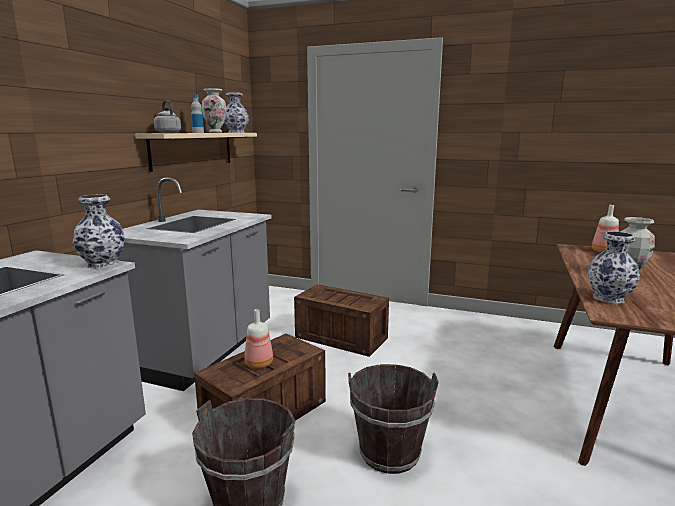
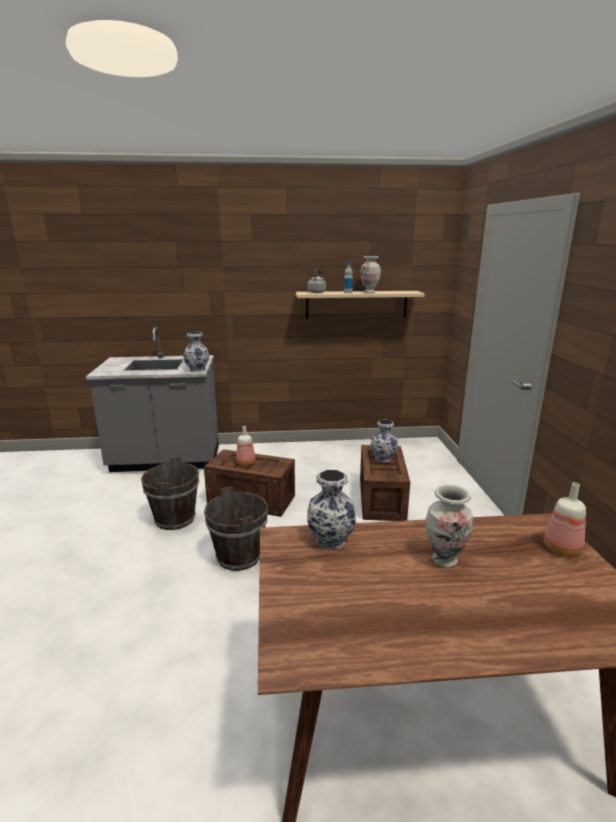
camera: 65 degrees right, 5 degrees up
(204, 352) = (305, 456): grey counter -> none
(236, 132) = (406, 291): vase -> vase (383, 458)

